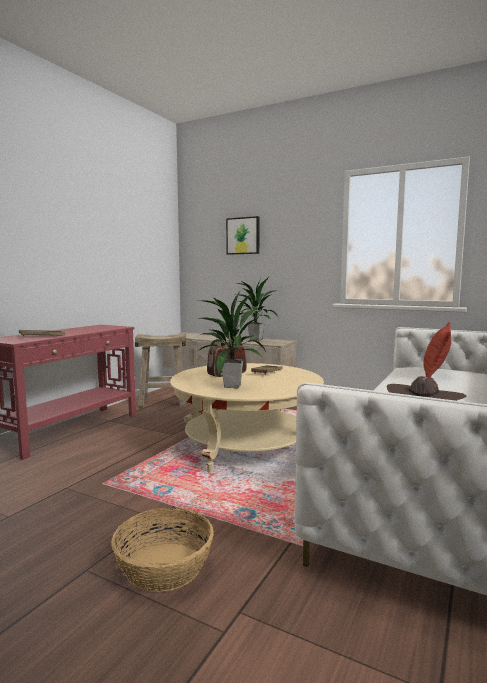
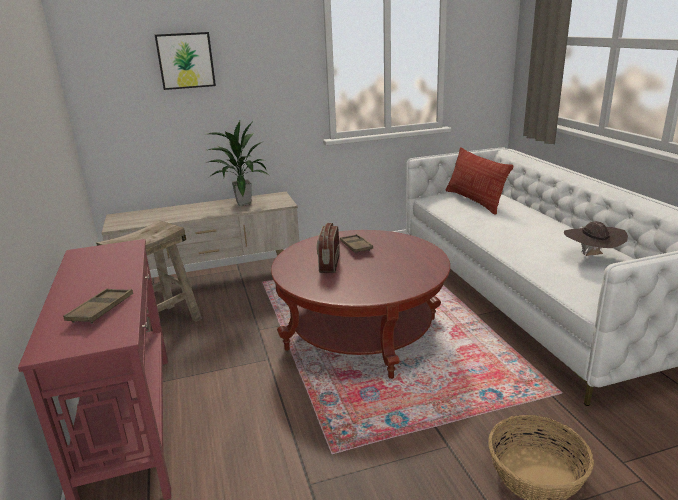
camera: 45 degrees left, 15 degrees up
(231, 386) = (380, 278): potted plant -> none
(246, 446) = (362, 333): beige coffee table -> red coffee table

